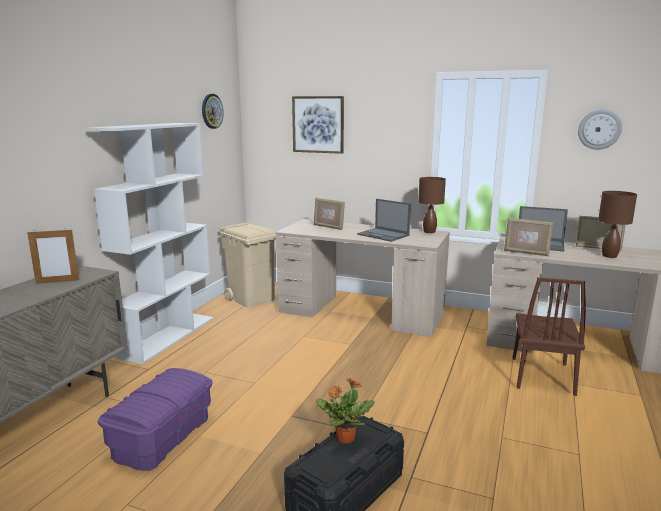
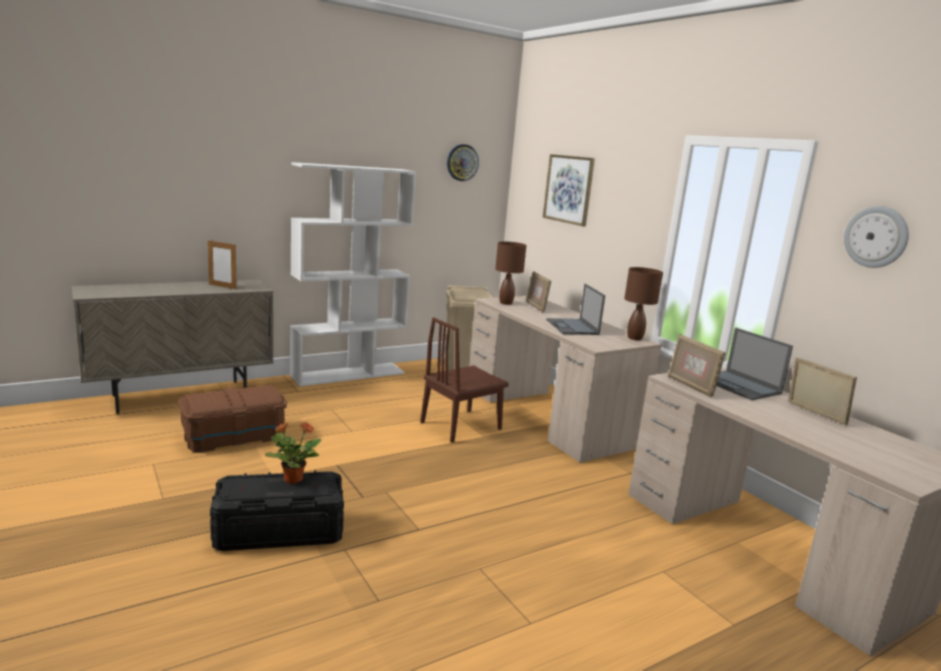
camera: 35 degrees right, 0 degrees up
(162, 436) = (234, 436): purple storage box -> brown storage box
(542, 375) = (638, 547): brown chair -> brown chair (461, 425)
(609, 256) = (805, 424): brown table lamp -> brown table lamp (505, 303)

